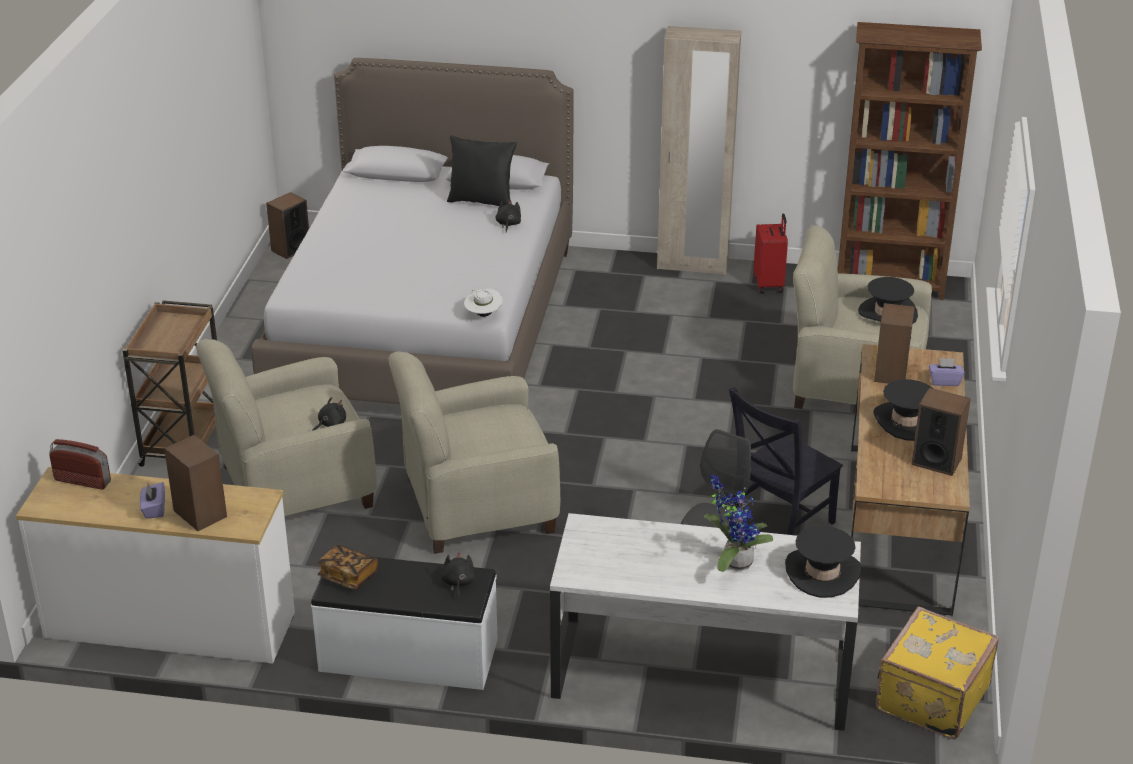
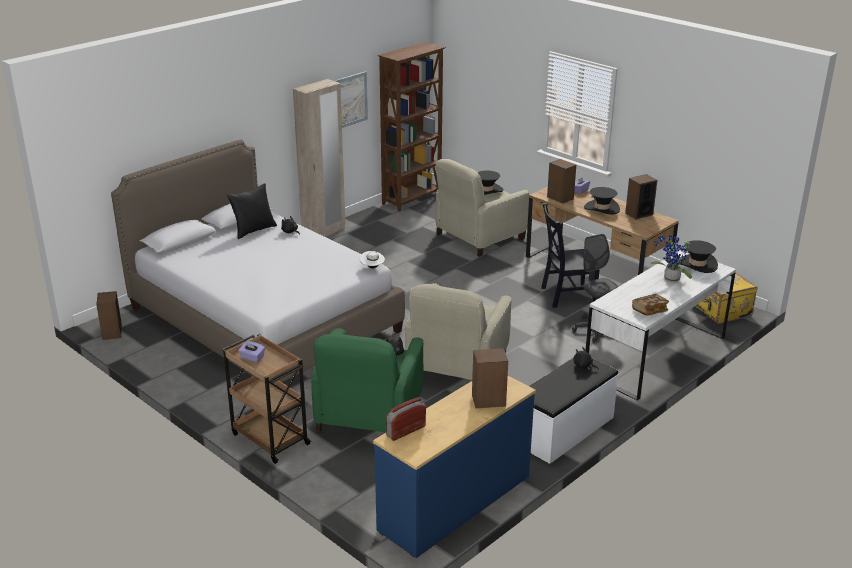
camera: 55 degrees left, 5 degrees down
(154, 509) = (466, 414): purple tissue box -> purple tissue box (252, 357)
(170, 626) = (455, 503): white dresser -> blue dresser
(294, 487) = (368, 415): beige armchair -> green armchair
(348, 576) = (544, 395): book -> book (649, 311)
(769, 284) = (370, 222): red suitcase -> none
(778, 526) = (565, 295): black chair -> black chair turned 90 degrees clockwise
(792, 79) = (350, 100): none -> picture

